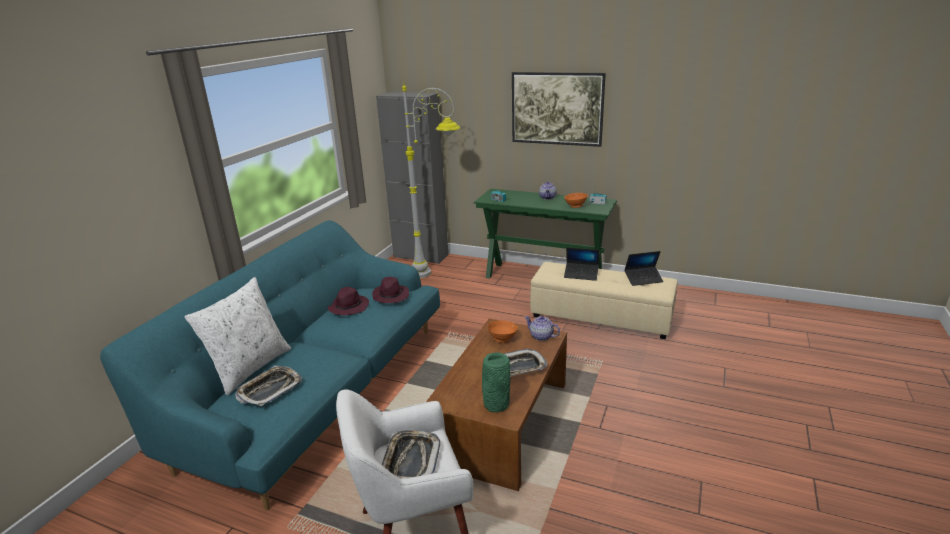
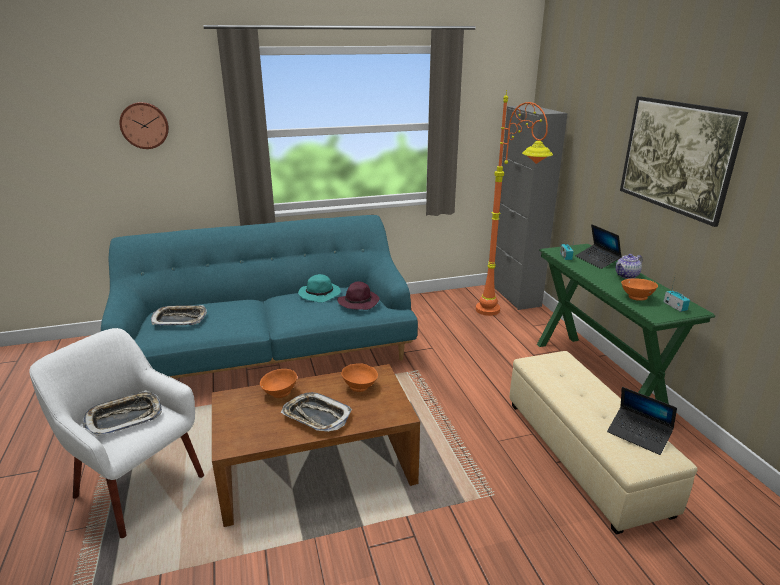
camera: 50 degrees right, 0 degrees up
(86, 190) = (144, 125): none -> wall clock
(250, 367) = (203, 300): white pillow -> none
(349, 307) = (320, 294): purple hat -> turquoise hat
(439, 273) = (502, 318): grey floor lamp -> orange floor lamp
(466, 374) = (279, 393): none -> orange bowl
(495, 404) = (244, 430): green vase -> none
(541, 336) = (390, 408): teapot -> none
(581, 274) = (572, 384): laptop -> laptop (597, 260)

